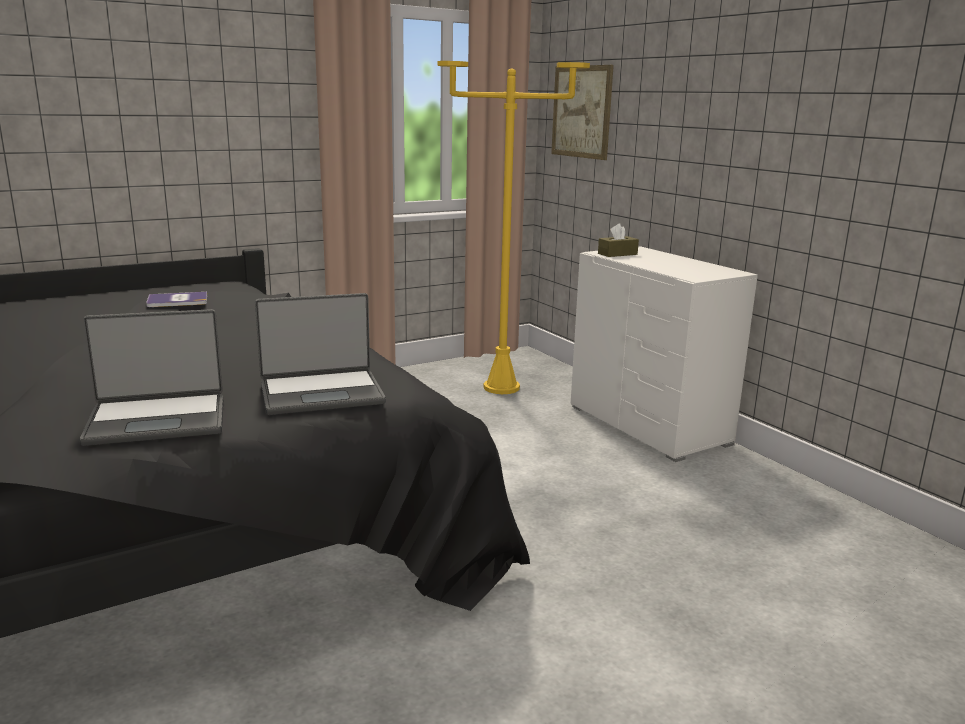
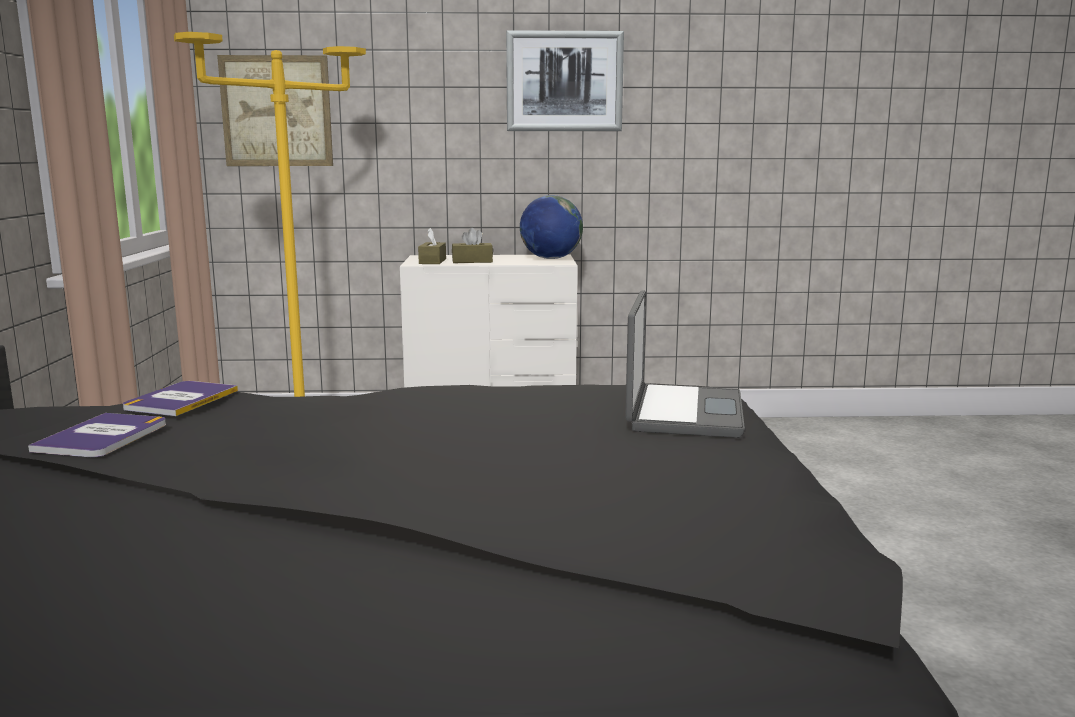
camera: 60 degrees left, 5 degrees down
(158, 420) = (722, 484): laptop -> none
(253, 297) = (181, 400): none -> book
(641, 260) = (472, 261): none -> brown tissue box
(711, 273) = (551, 258): none -> globe
(780, 86) = (564, 81): none -> picture

